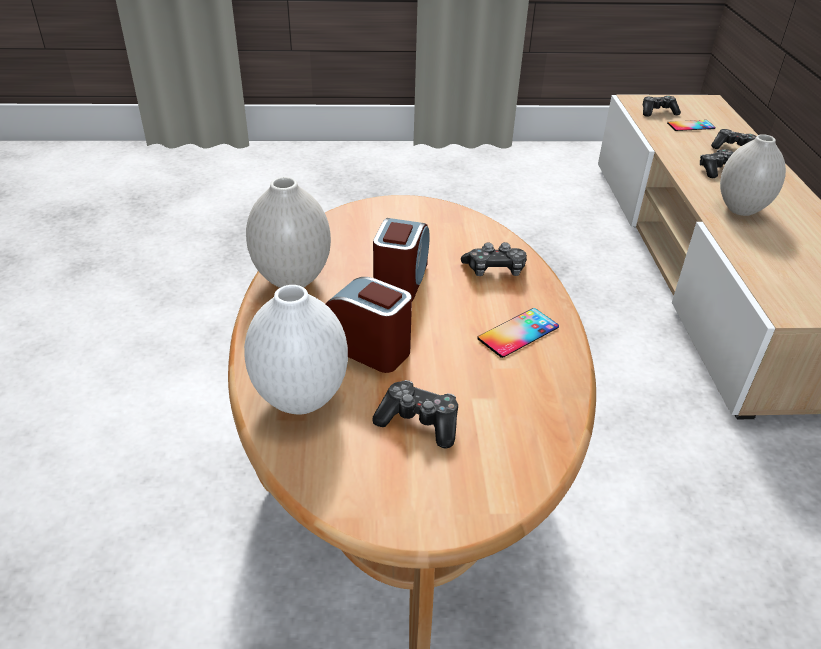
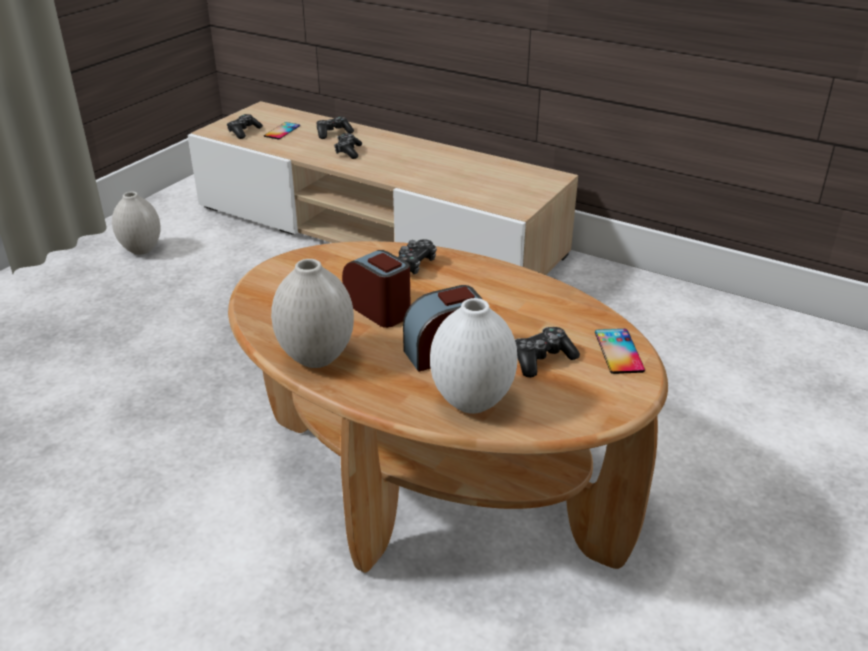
camera: 55 degrees left, 5 degrees down
(518, 333) = (491, 286): phone -> phone (619, 351)
(740, 210) = (403, 169): white vase -> white vase (141, 250)

